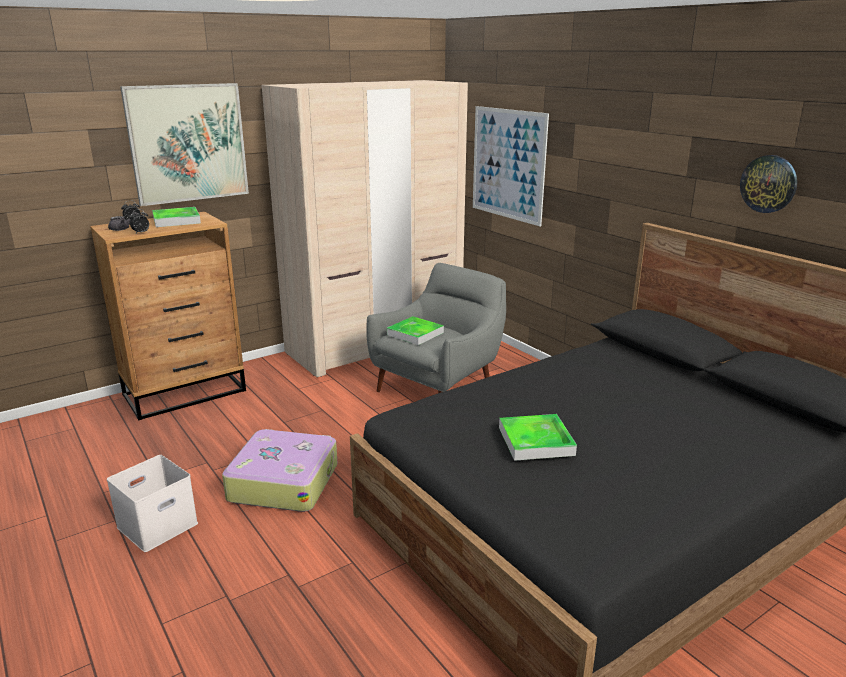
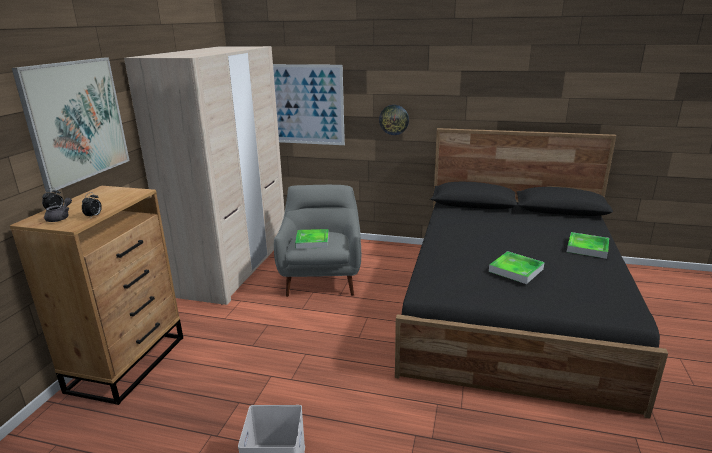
camera: 40 degrees left, 0 degrees up
(176, 220) = (98, 198): tray -> tray (587, 248)
(283, 482) = (318, 383): suitcase -> none
(768, 184) = (516, 93): wall clock -> wall clock (394, 119)

